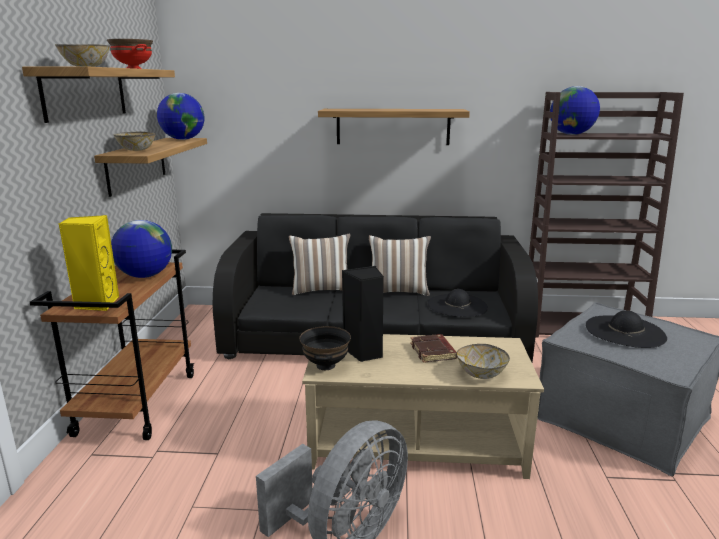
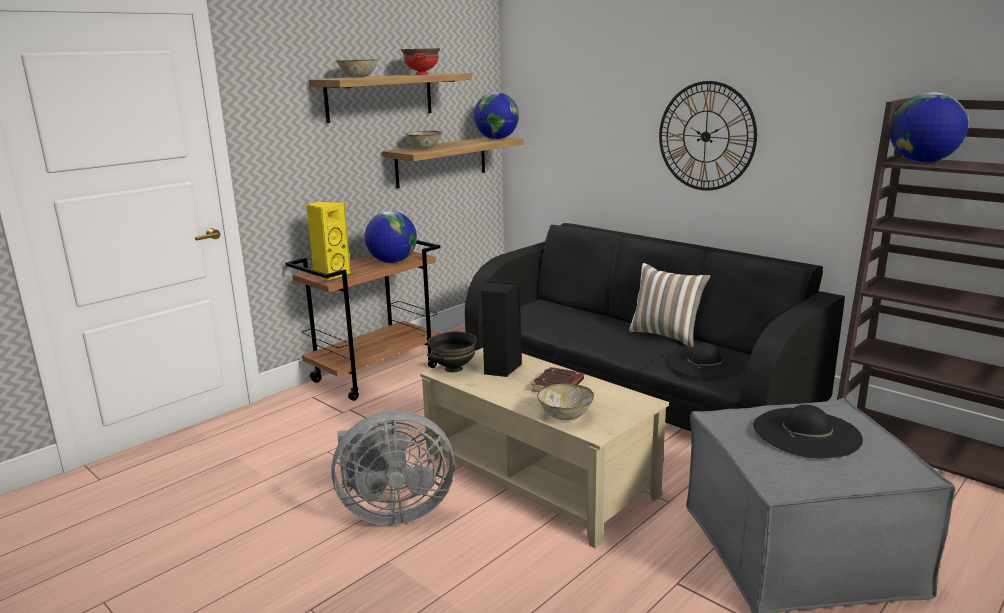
camera: 40 degrees right, 0 degrees up
(321, 289) = (590, 315): pillow -> none
(393, 126) = (706, 136): shelf -> wall clock

